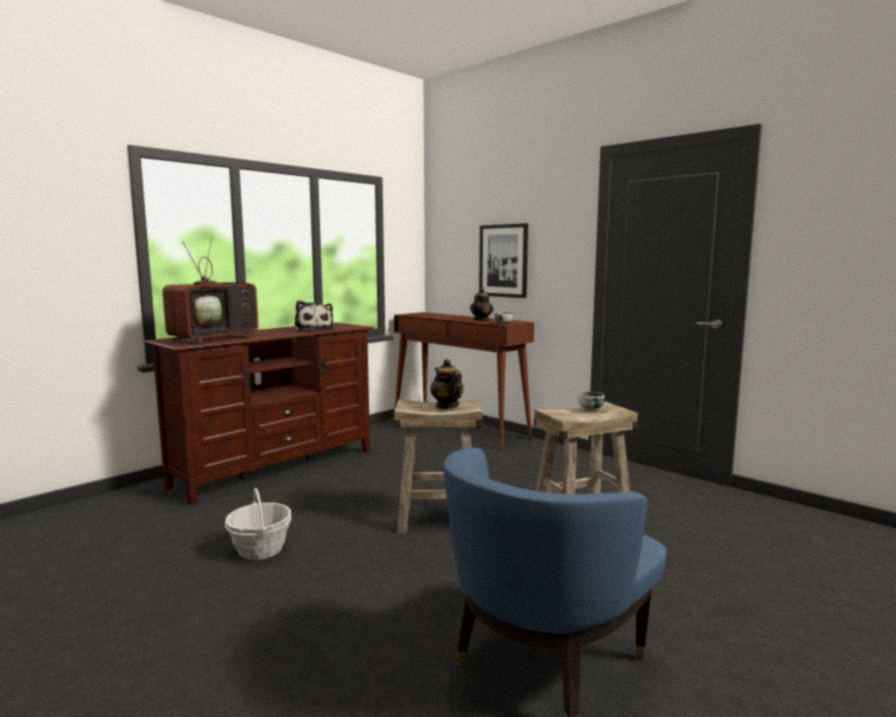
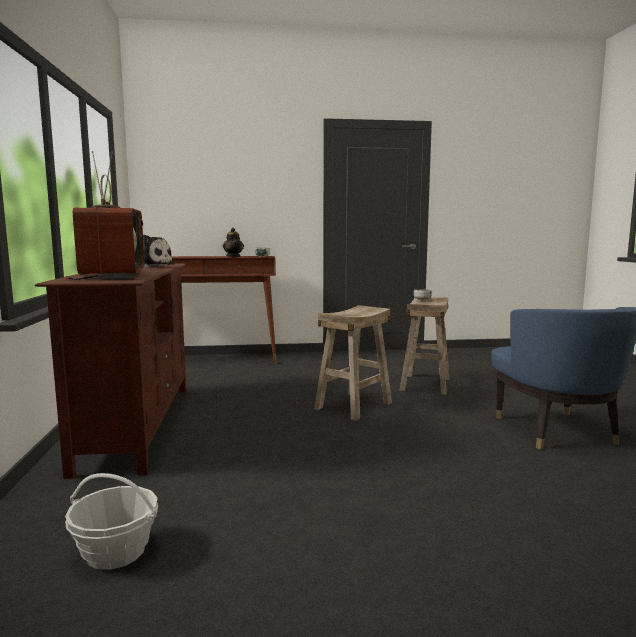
camera: 50 degrees left, 0 degrees up
(260, 549) = (307, 465): basket -> basket (116, 552)
(447, 406) = (359, 311): teapot -> none
(503, 261) = (234, 205): picture -> none

